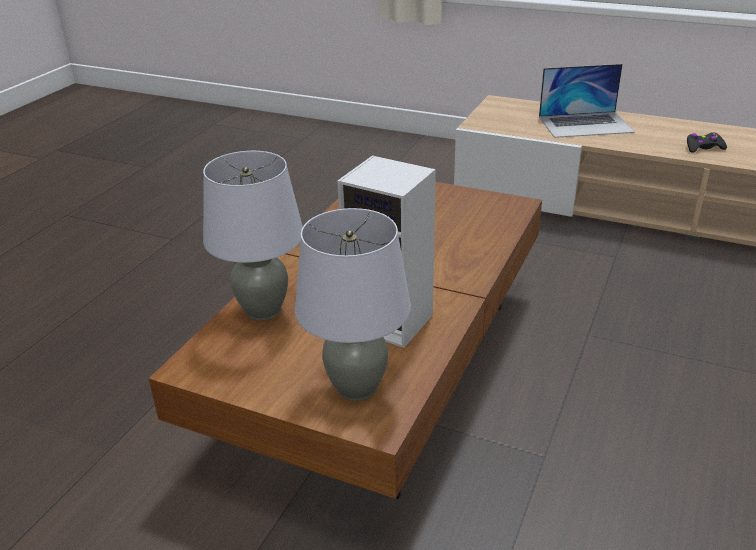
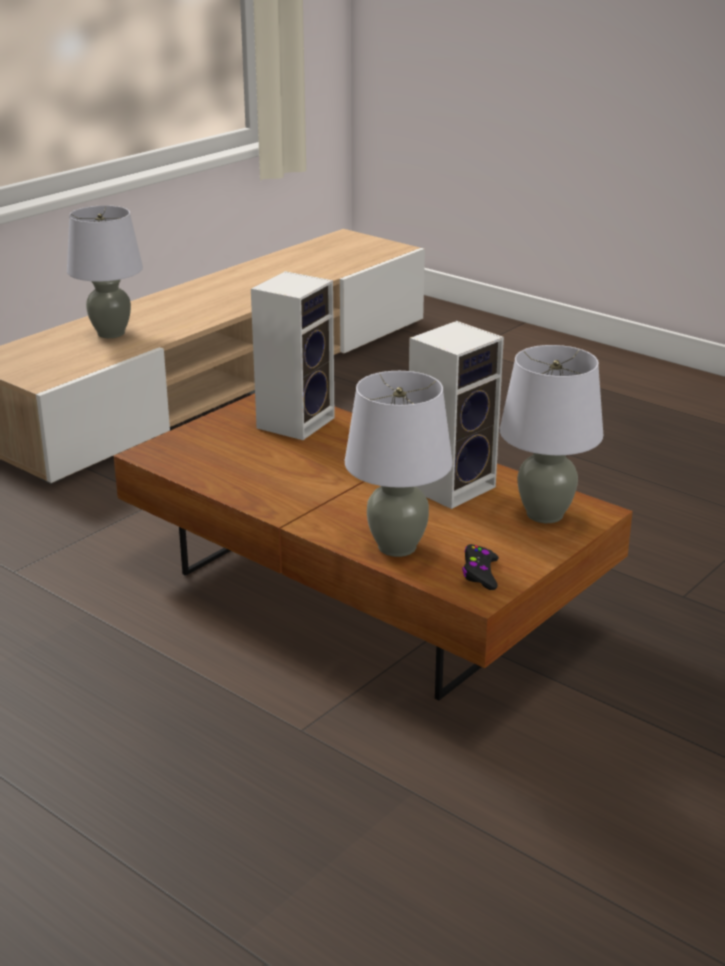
camera: 75 degrees left, 5 degrees down
(474, 223) = (296, 421): none -> speaker
(585, 124) = (110, 333): laptop -> grey table lamp
(703, 147) = (223, 303): black game controller -> black game controller (480, 574)

